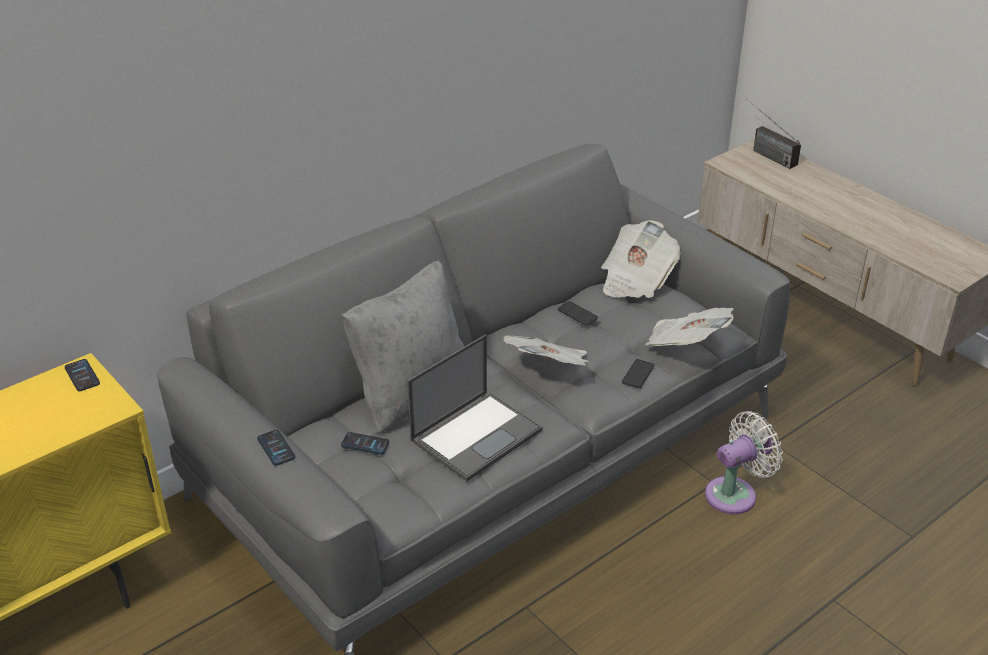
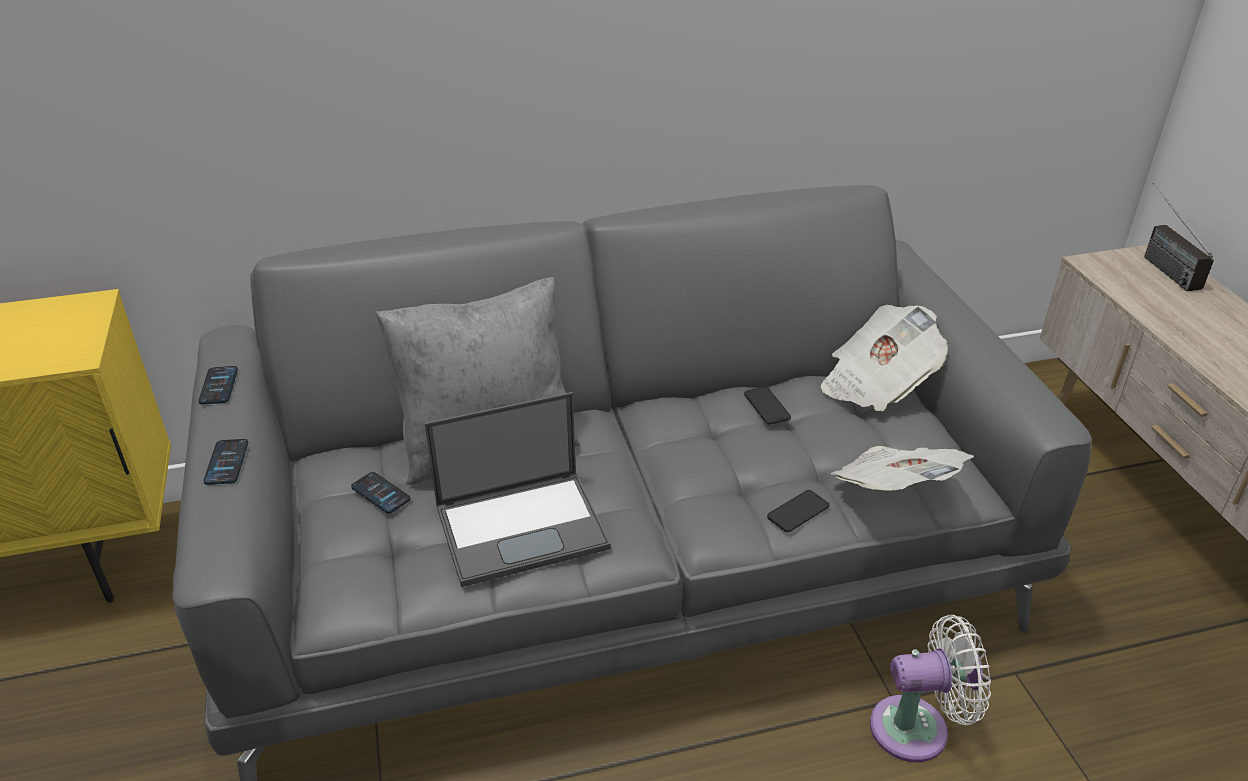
camera: 25 degrees right, 0 degrees up
(82, 376) = (82, 311): phone -> phone (219, 386)
(549, 368) = (681, 467): newspaper -> none

